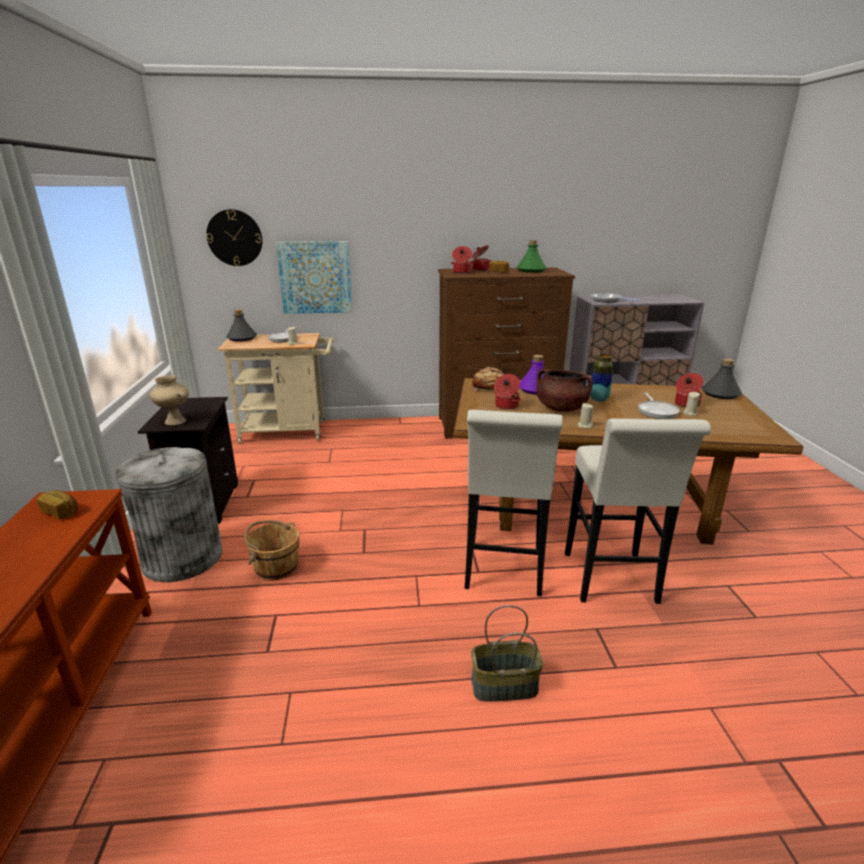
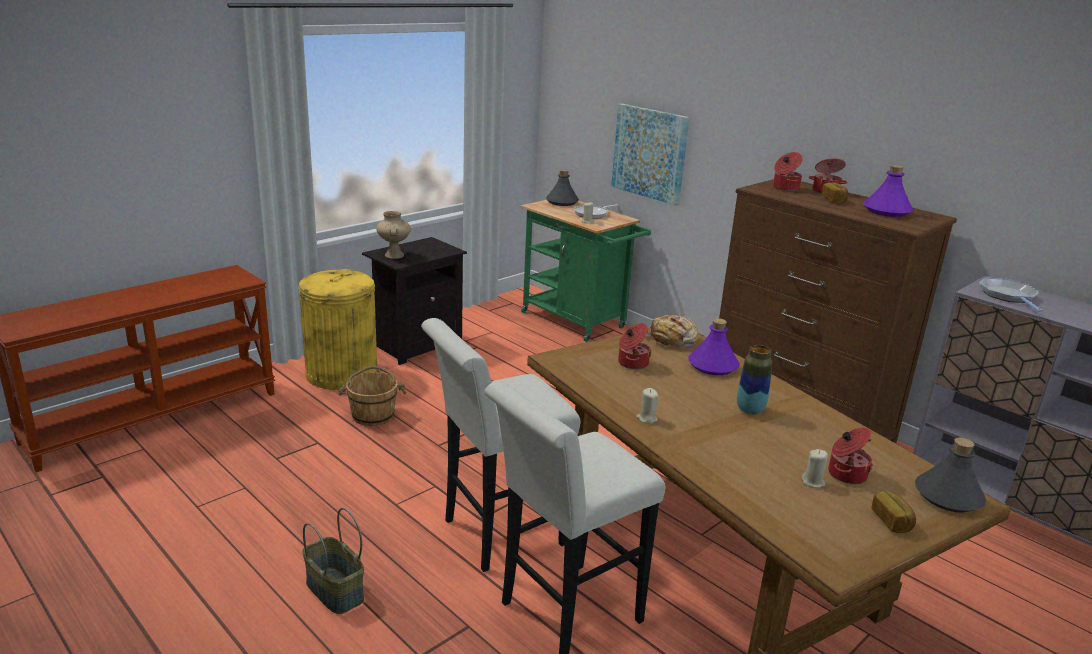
camera: 50 degrees right, 0 degrees up
(61, 512) = (220, 280): bread -> bread (892, 521)
(182, 558) = (341, 373): grey trash can -> yellow trash can
(234, 238) = (587, 92): wall clock -> none
(289, 432) = (578, 322): beige cart -> green cart
(531, 270) = (887, 211): green bottle -> purple bottle
(561, 408) = (678, 394): brown cooking pot -> none
(657, 411) = (777, 456): frying pan -> none

